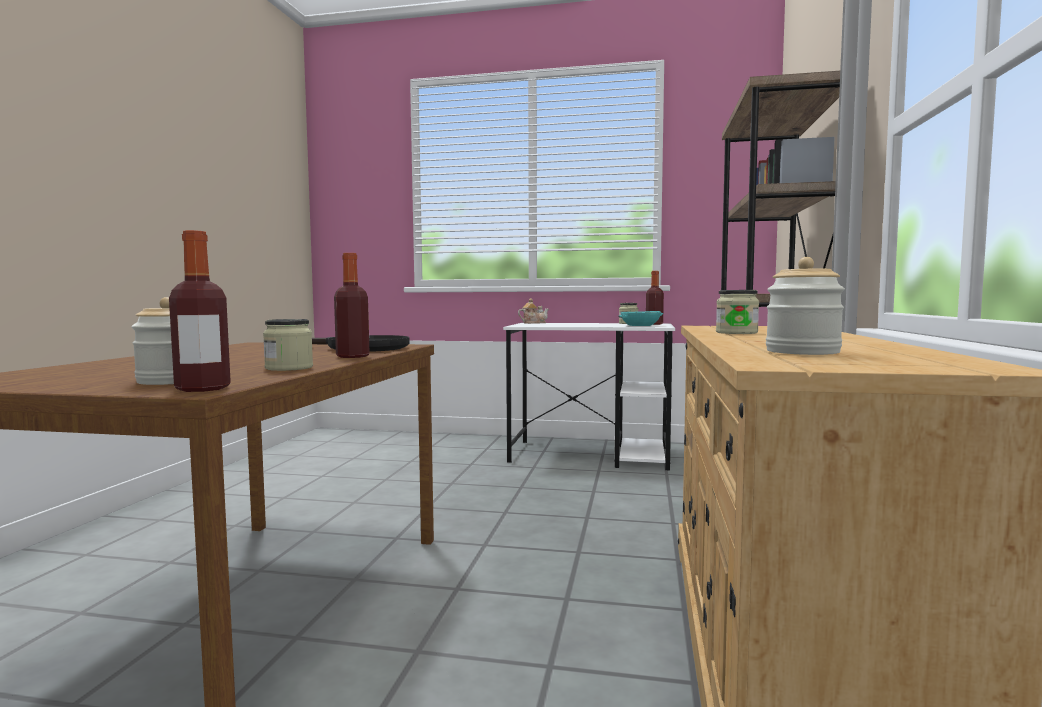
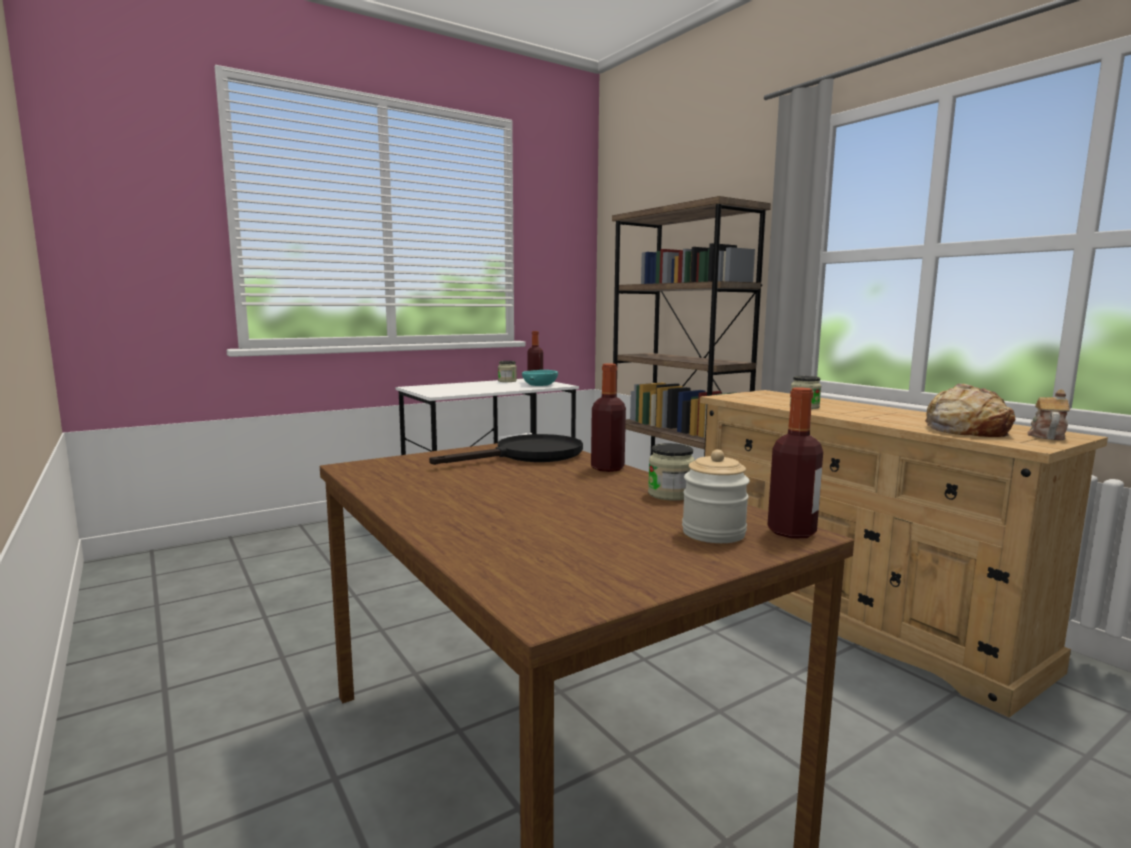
camera: 45 degrees left, 5 degrees up
(533, 323) = (418, 387): teapot -> teapot (1046, 436)
(802, 352) = (964, 430): jar -> bread

